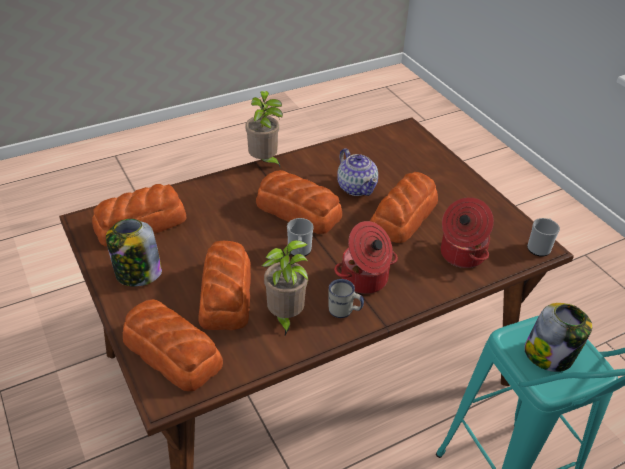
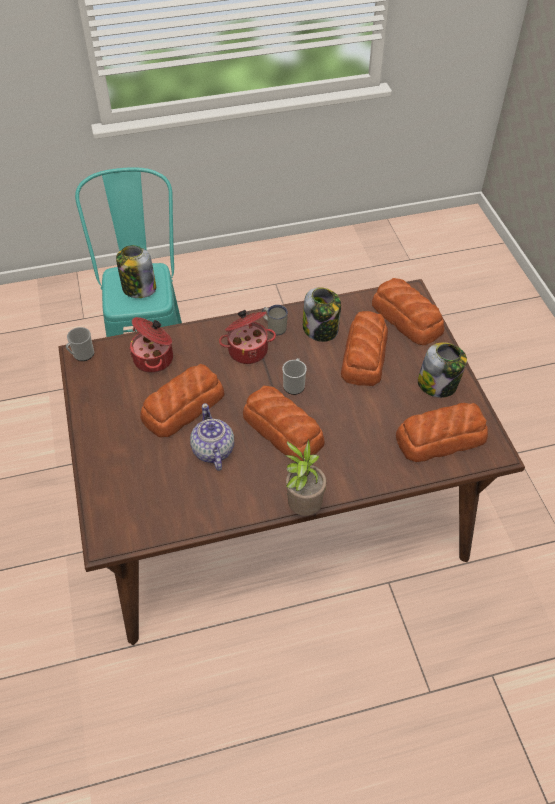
camera: 165 degrees left, 10 degrees up
(285, 317) = (321, 329): potted plant -> jar

